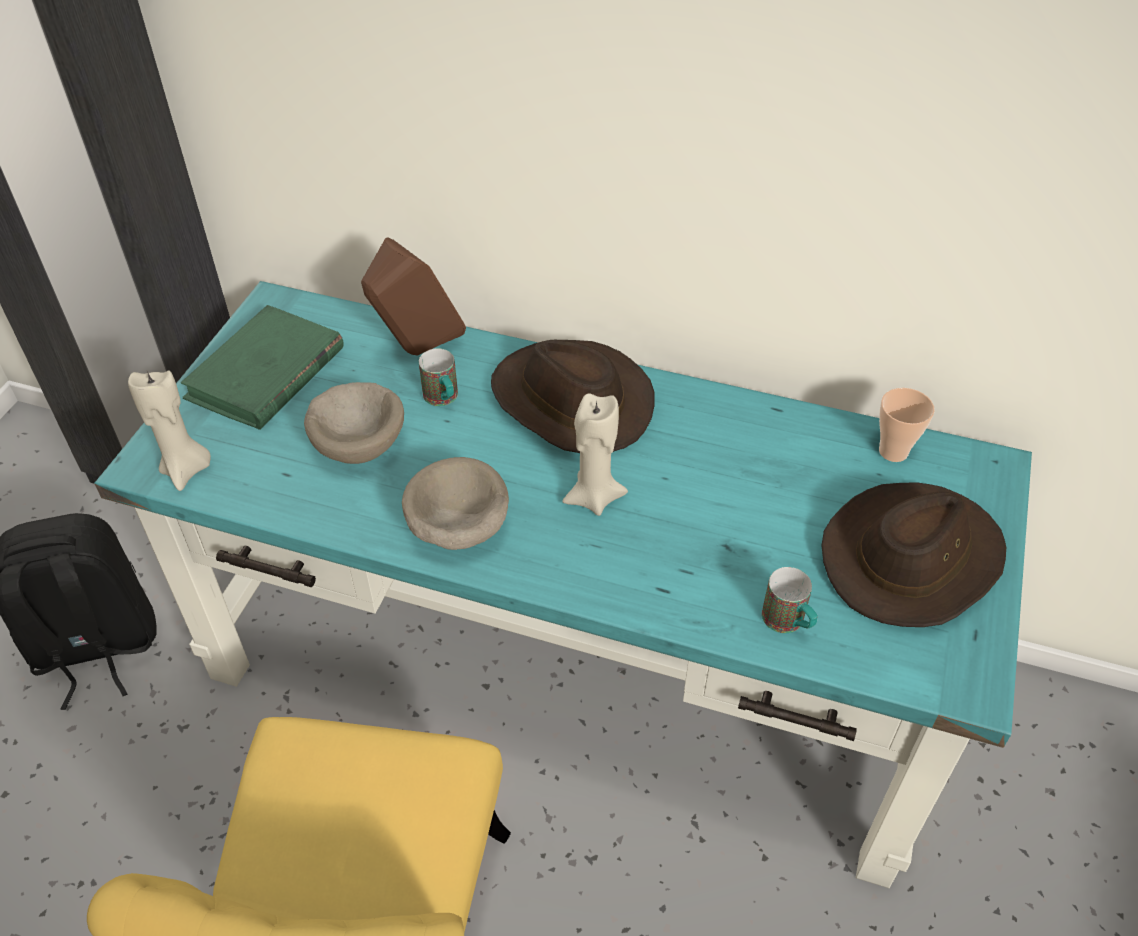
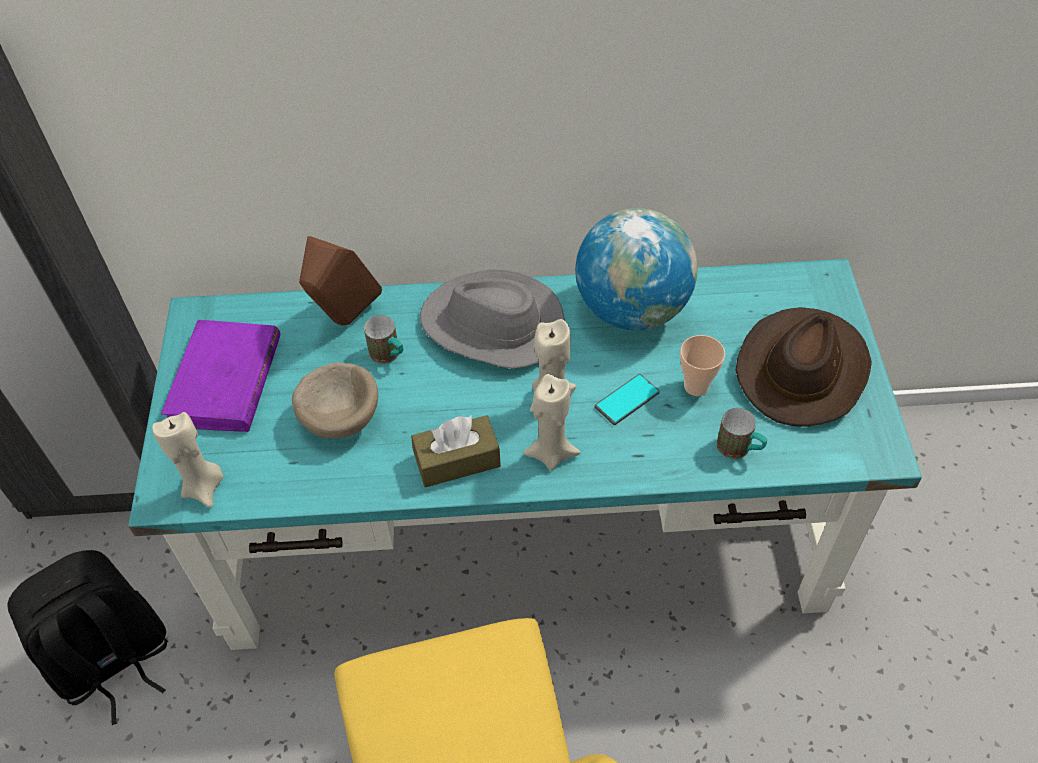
camera: 20 degrees left, 5 degrees up
(265, 374) = (225, 381): green book -> purple book
(457, 528) = (457, 460): beige bowl -> brown tissue box
(564, 554) = (551, 453): none -> beige candle
(570, 402) = (492, 326): brown hat -> grey hat
(681, 525) = (627, 400): none -> phone
(737, 431) = (632, 309): none -> globe
(893, 451) = (752, 289): cup -> cup (696, 386)

